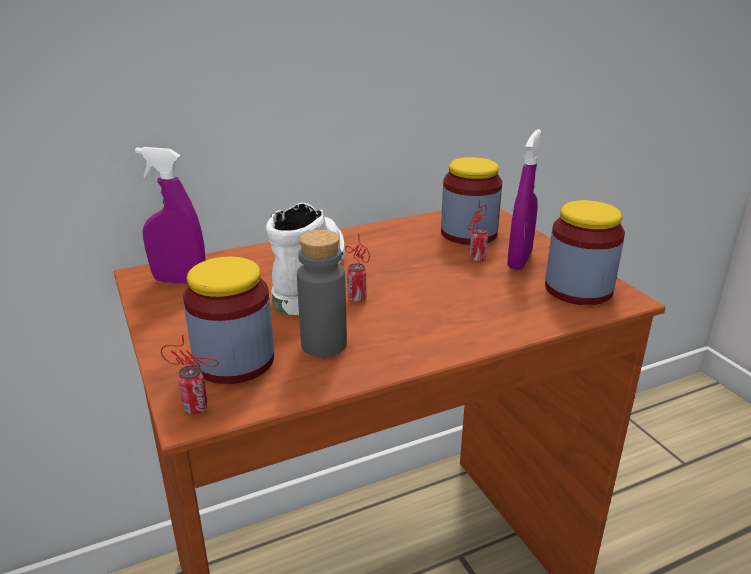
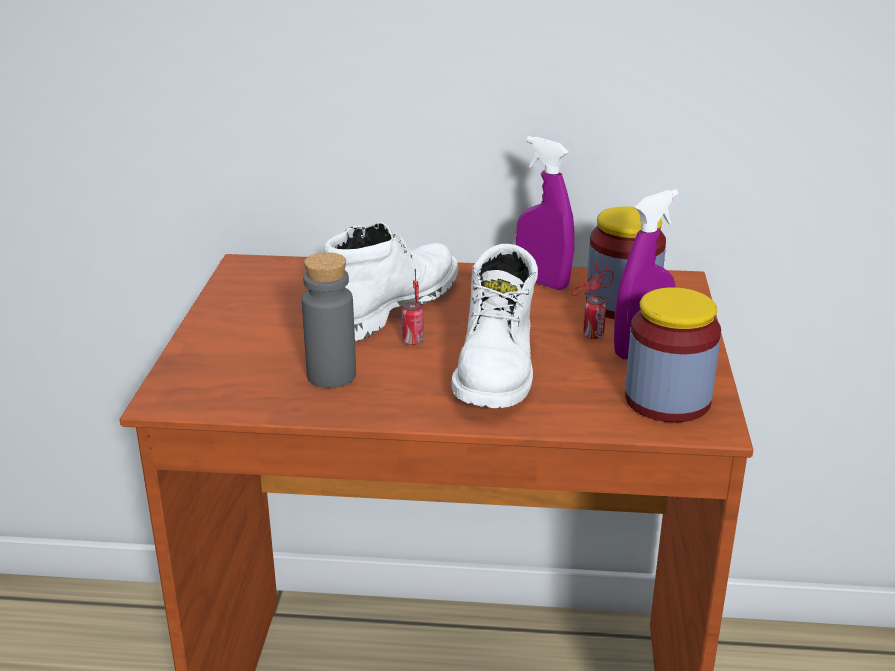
camera: 30 degrees right, 0 degrees up
(179, 281) = (269, 279): purple spray bottle -> purple spray bottle (542, 282)
(199, 408) = (173, 396): can -> none
(234, 361) = (240, 366): jar -> none
(445, 301) = (498, 370): none -> white boot

